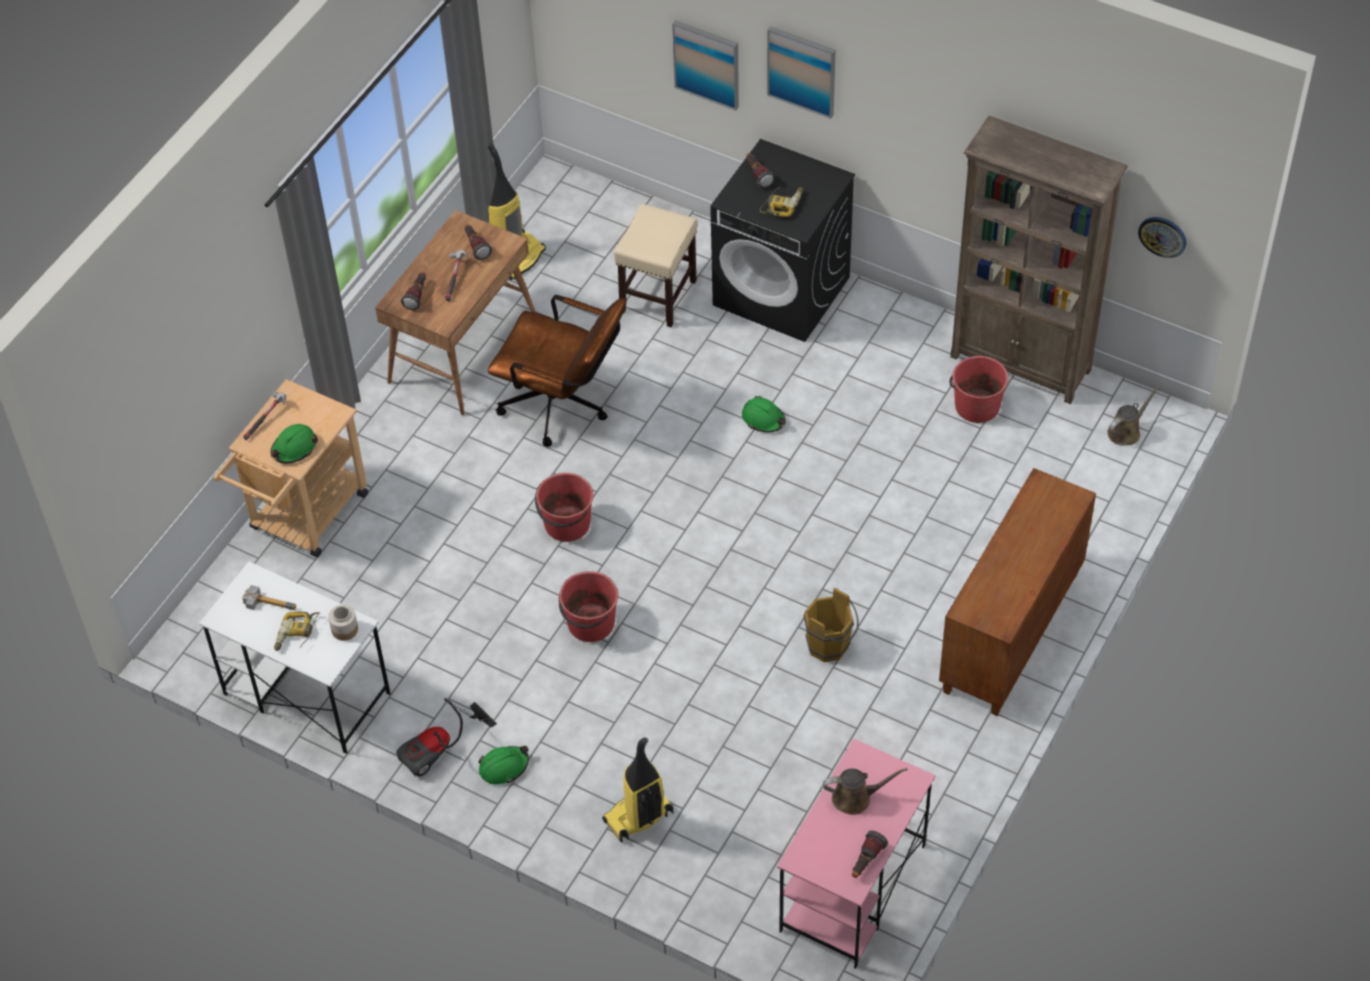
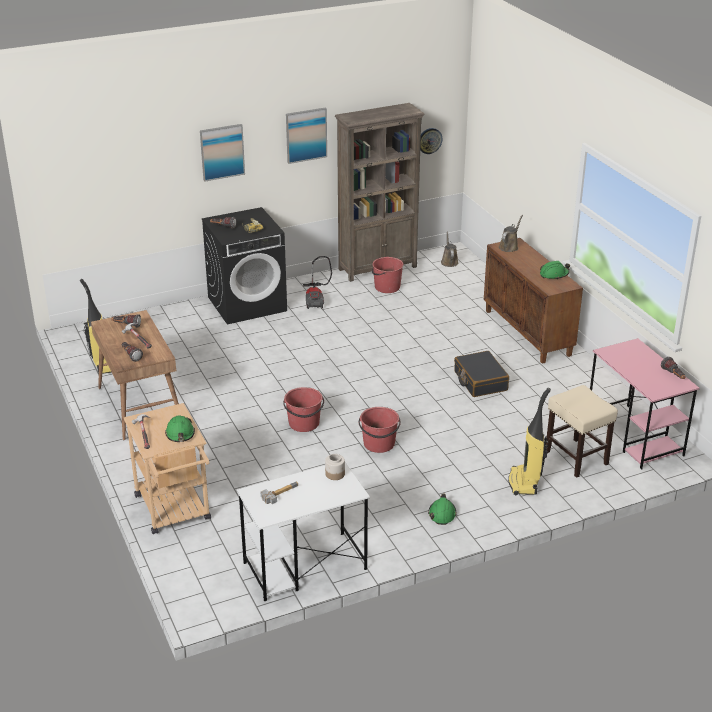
camera: 55 degrees left, 20 degrees down
(297, 634) = (316, 493): power drill -> none
(441, 750) = (405, 531): vacuum cleaner -> vacuum cleaner (316, 299)
(563, 407) = (226, 392): brown office chair -> none
(658, 295) = (197, 336): beige stool -> beige stool (575, 457)
(707, 64) = (161, 183): picture -> picture (306, 135)
(763, 419) = (317, 341): green hard hat -> green hard hat (554, 274)
(830, 647) = (480, 381): brown bucket -> black suitcase
(855, 798) = (630, 363): brown watering can -> brown watering can (509, 246)

